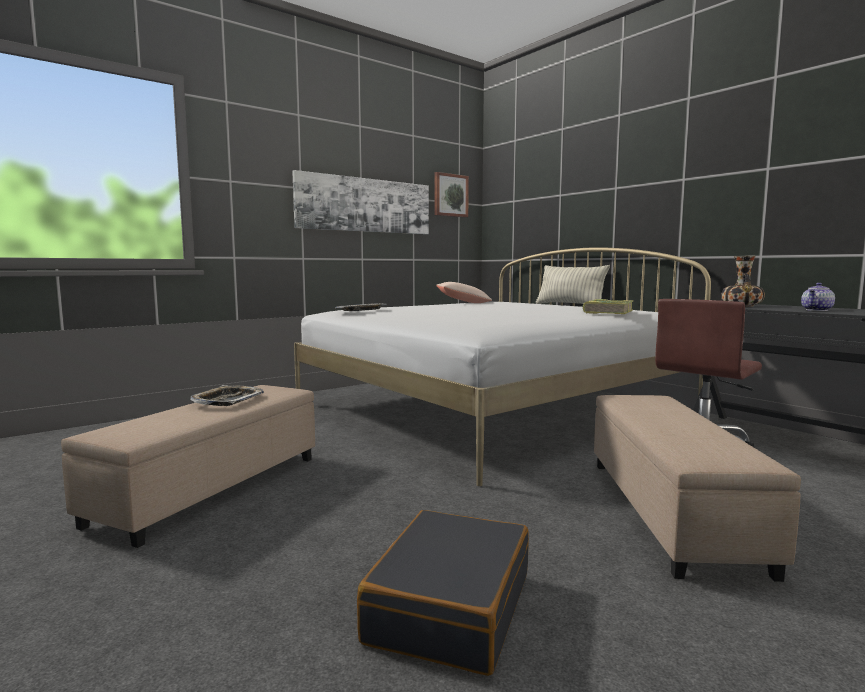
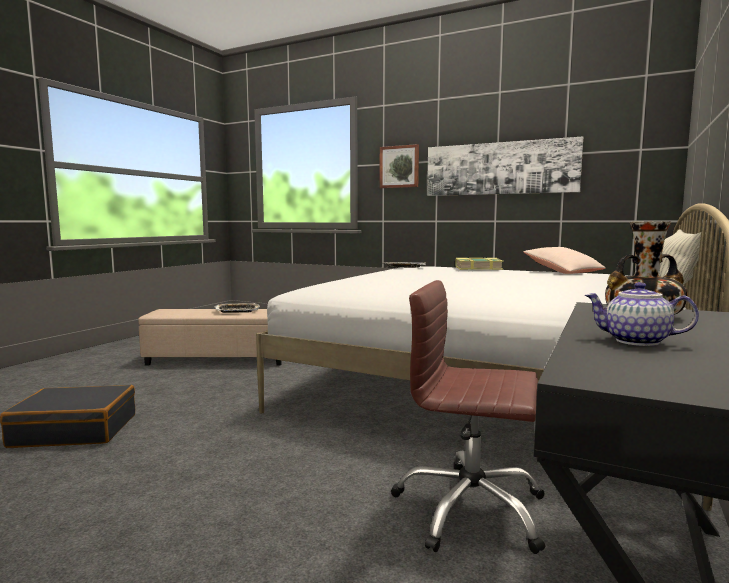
camera: 65 degrees right, 0 degrees up
(450, 195) = (623, 142): picture -> picture (399, 167)
(607, 312) = (540, 297): book -> book (478, 268)
(671, 511) = (238, 491): beige ottoman -> none

